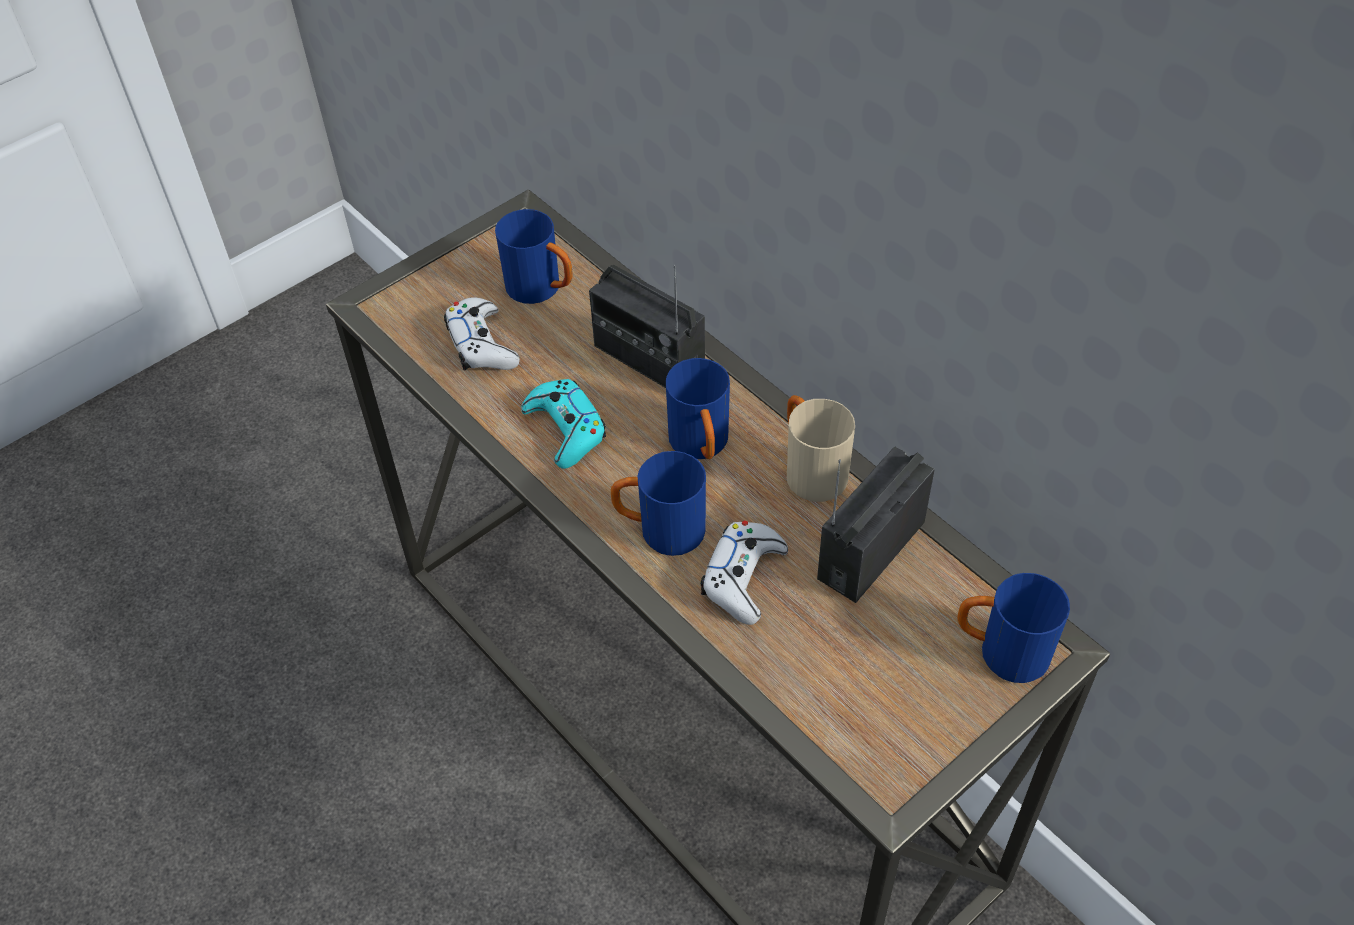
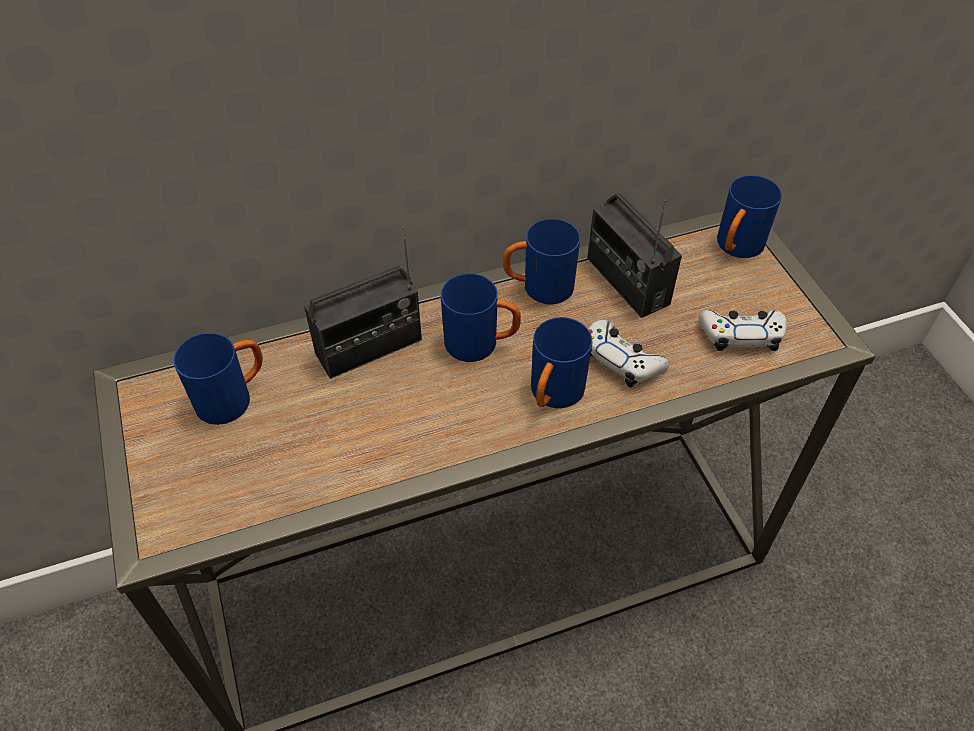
camera: 70 degrees left, 0 degrees up
(482, 344) = (270, 463): white game controller -> white game controller (741, 335)
(566, 429) = (412, 428): turquoise game controller -> none
(809, 469) = (538, 288): beige mug -> blue mug

